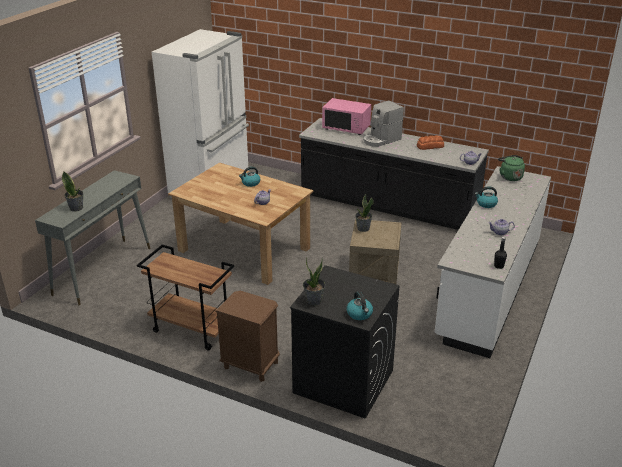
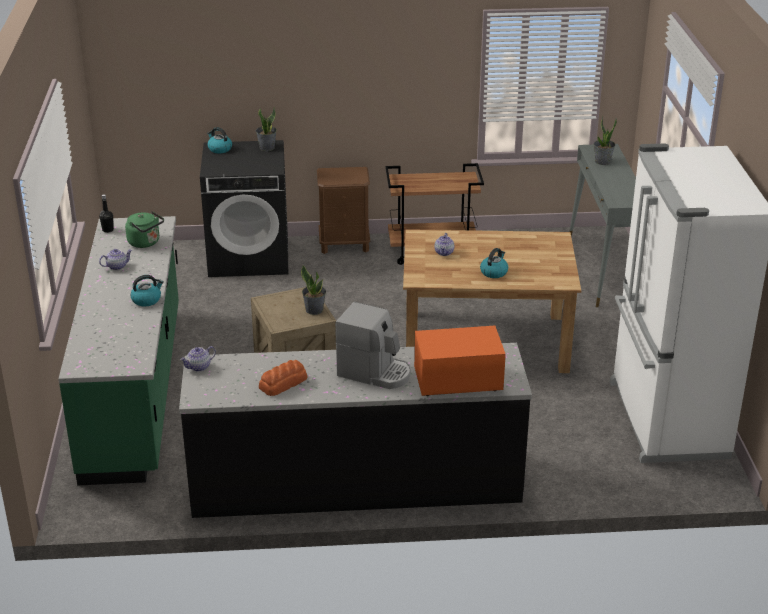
camera: 150 degrees right, 0 degrees up
(346, 128) = (457, 382): pink microwave -> orange microwave
(381, 140) = (375, 373): coffee machine -> coffee machine turned 90 degrees clockwise
(488, 288) = (135, 390): white counter -> green counter
(509, 177) = (125, 357): green kettle -> green kettle (146, 243)

